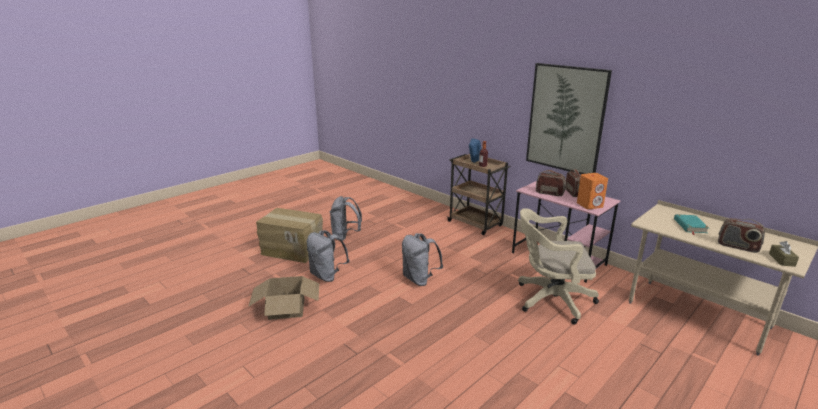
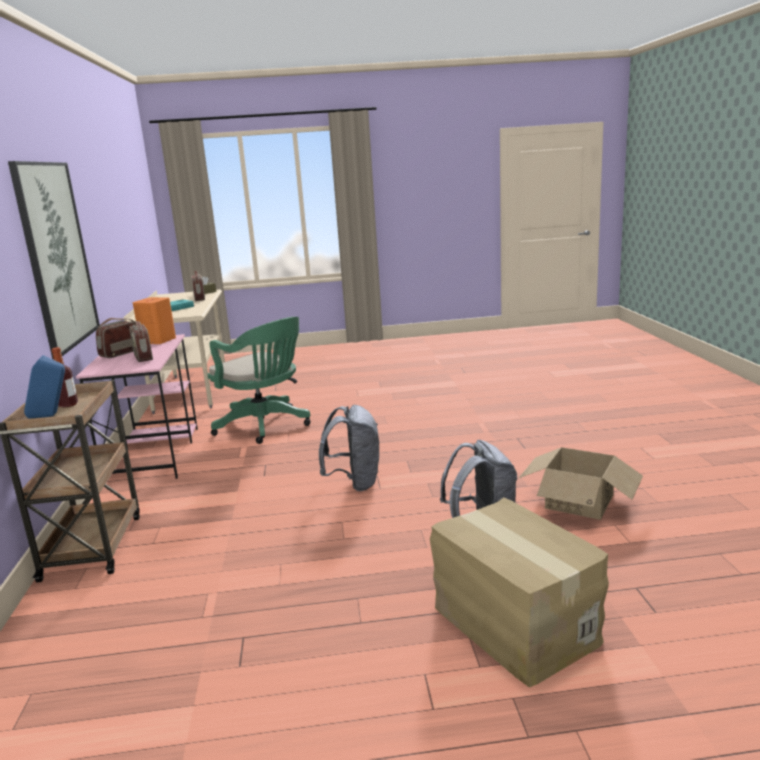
camera: 140 degrees left, 5 degrees down
(345, 236) = (360, 620): grey backpack -> none
(550, 300) = (265, 426): beige office chair -> green office chair

